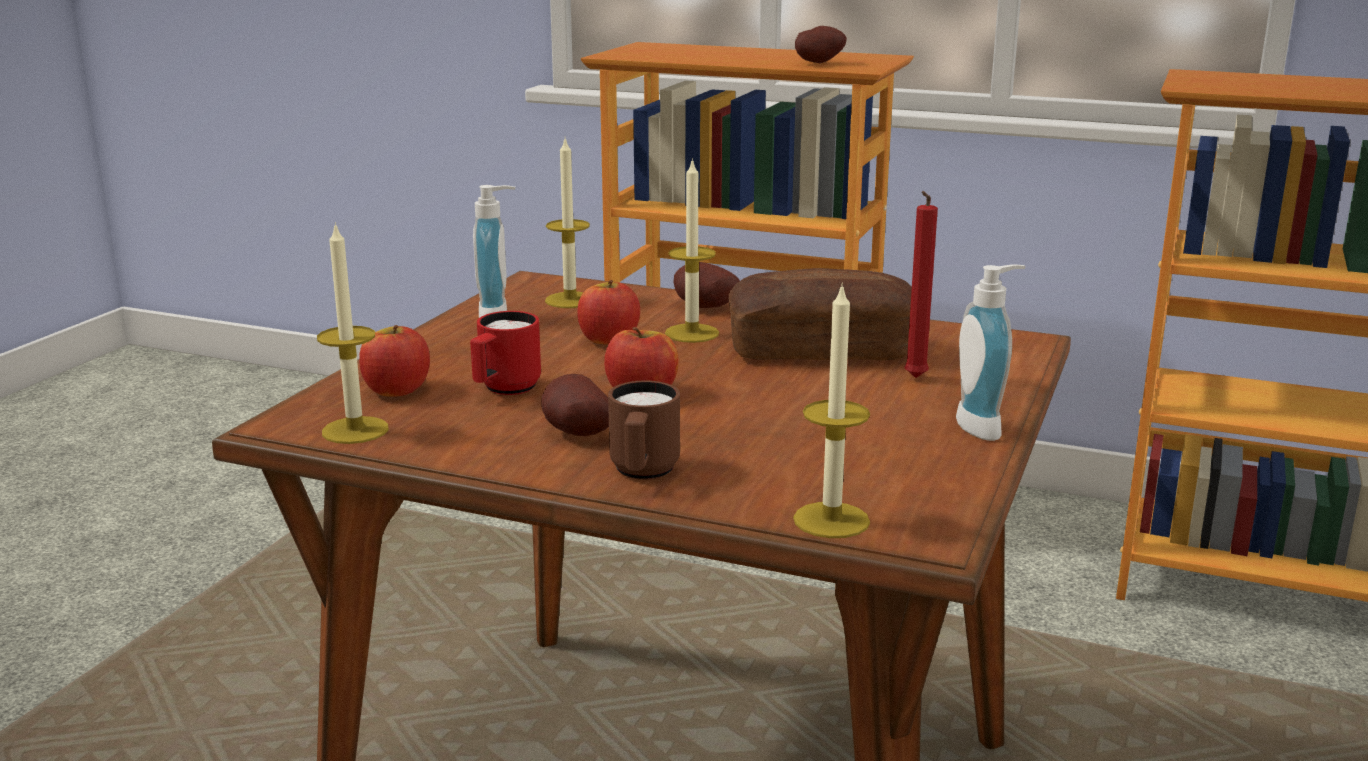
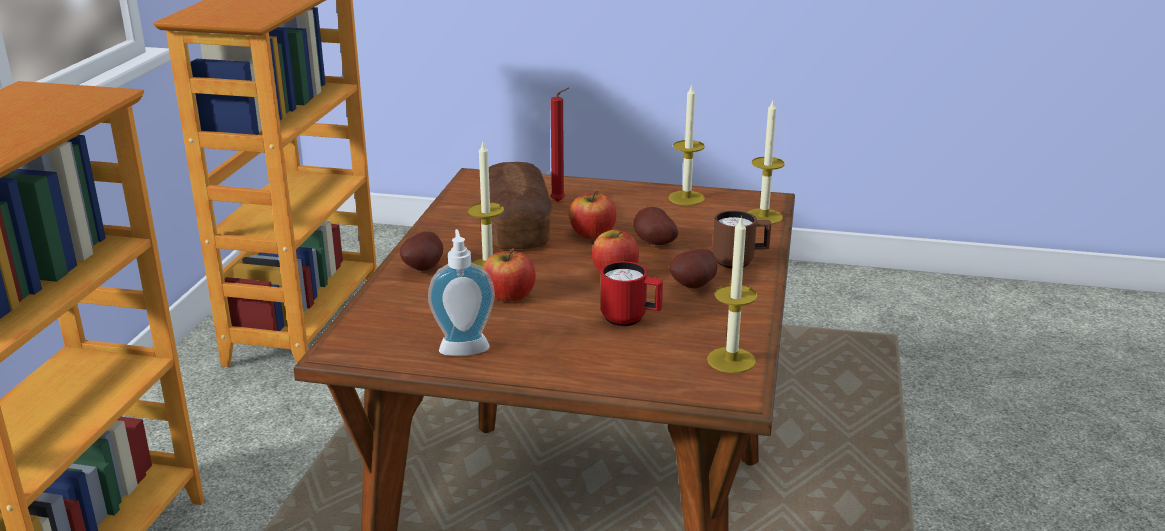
camera: 100 degrees left, 5 degrees up
(396, 390) = (649, 360): apple -> apple (592, 234)
(570, 300) = (408, 323): candle -> candle (686, 198)
(817, 63) = (58, 108): potato -> potato (652, 243)
(985, 427) = (627, 187): soap dispenser -> none

